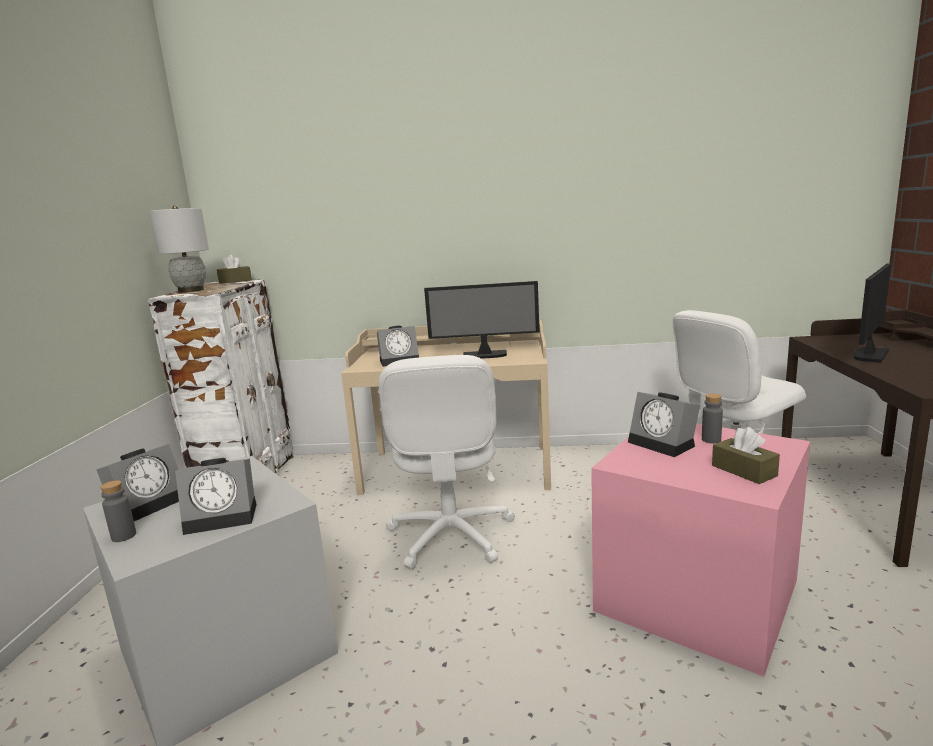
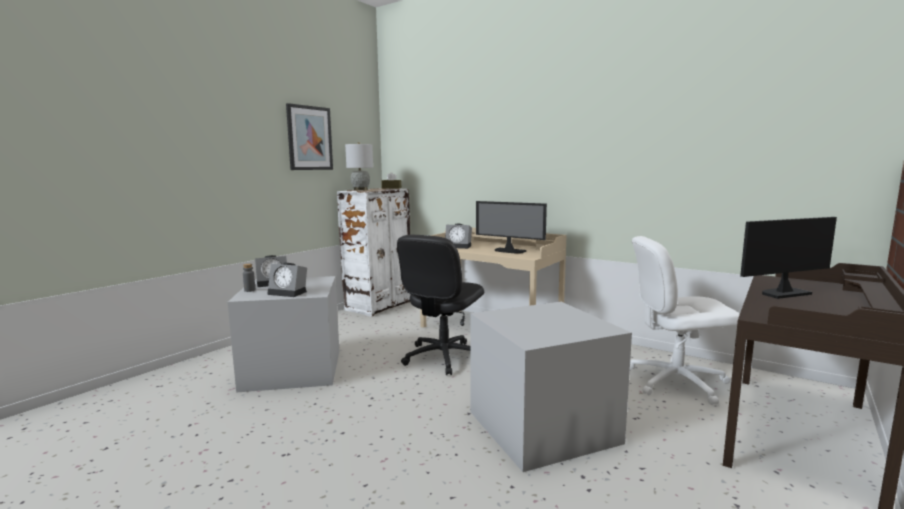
camera: 30 degrees right, 5 degrees down
(86, 202) = (309, 138): none -> picture
(450, 534) = (443, 357): white office chair -> black office chair
(664, 444) = (534, 313): alarm clock -> none
(700, 595) = (545, 427): pink storage box -> grey storage box
(711, 440) = (567, 318): grey bottle -> none
(744, 471) = (549, 333): brown tissue box -> none

